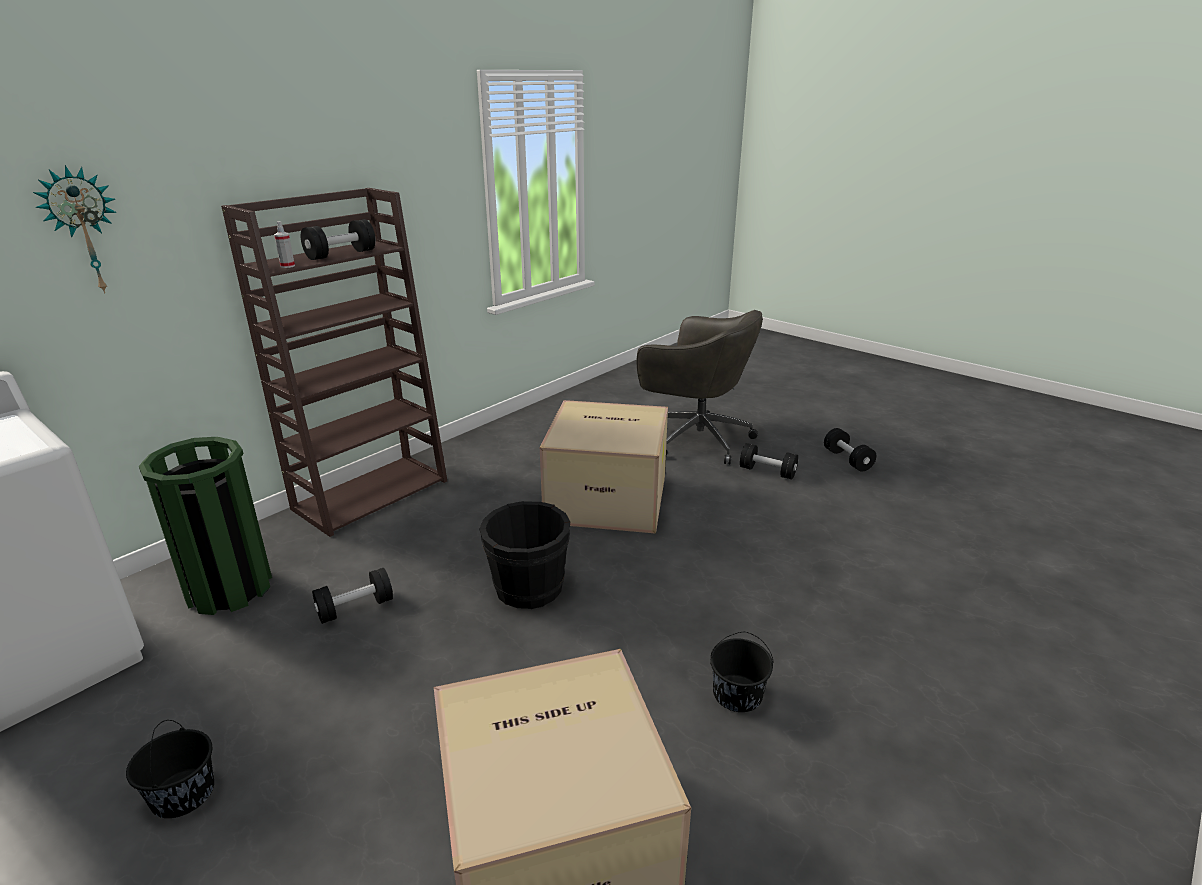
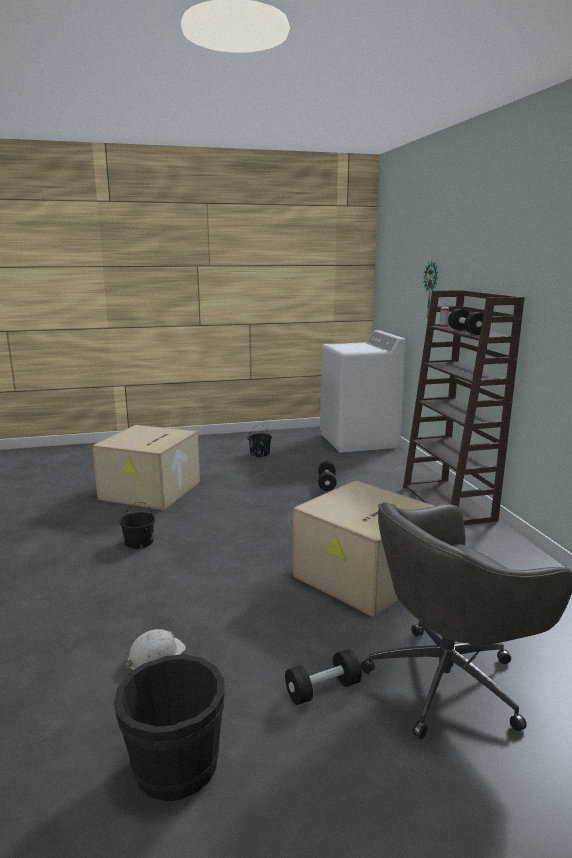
camera: 125 degrees right, 10 degrees down
(229, 588) = (375, 466): green trash can -> none
(528, 588) = (289, 520): black bucket -> black bucket (175, 765)
(847, 460) = (283, 792): black dumbbell -> none
(853, 548) = (155, 656): none -> white hard hat

